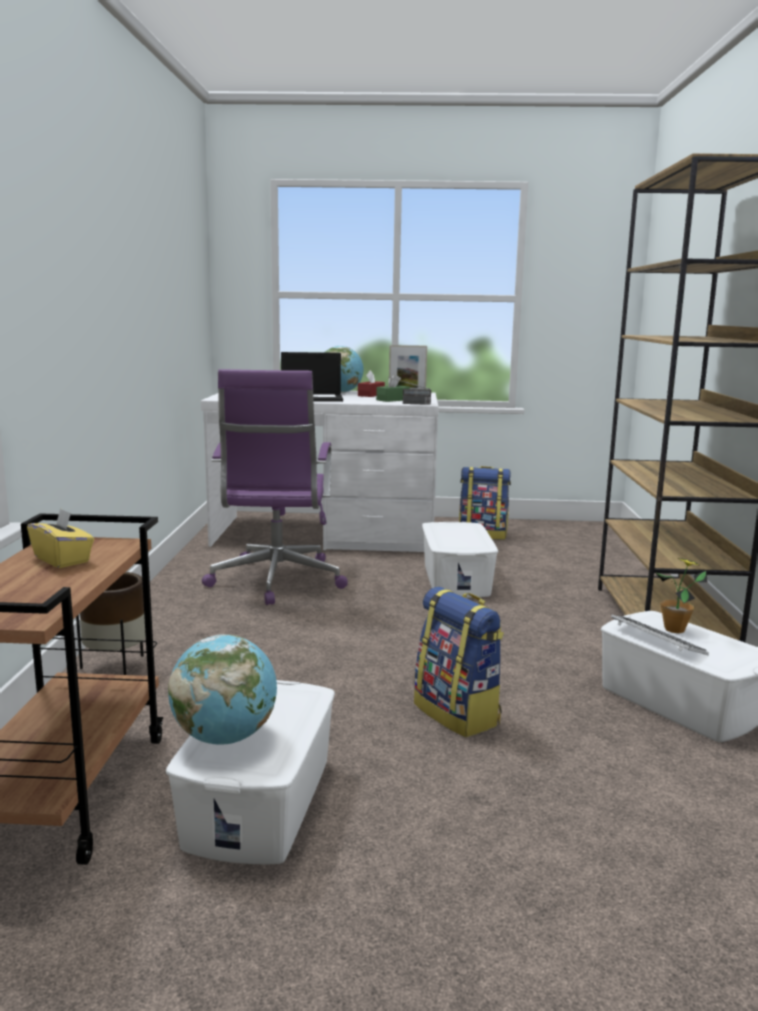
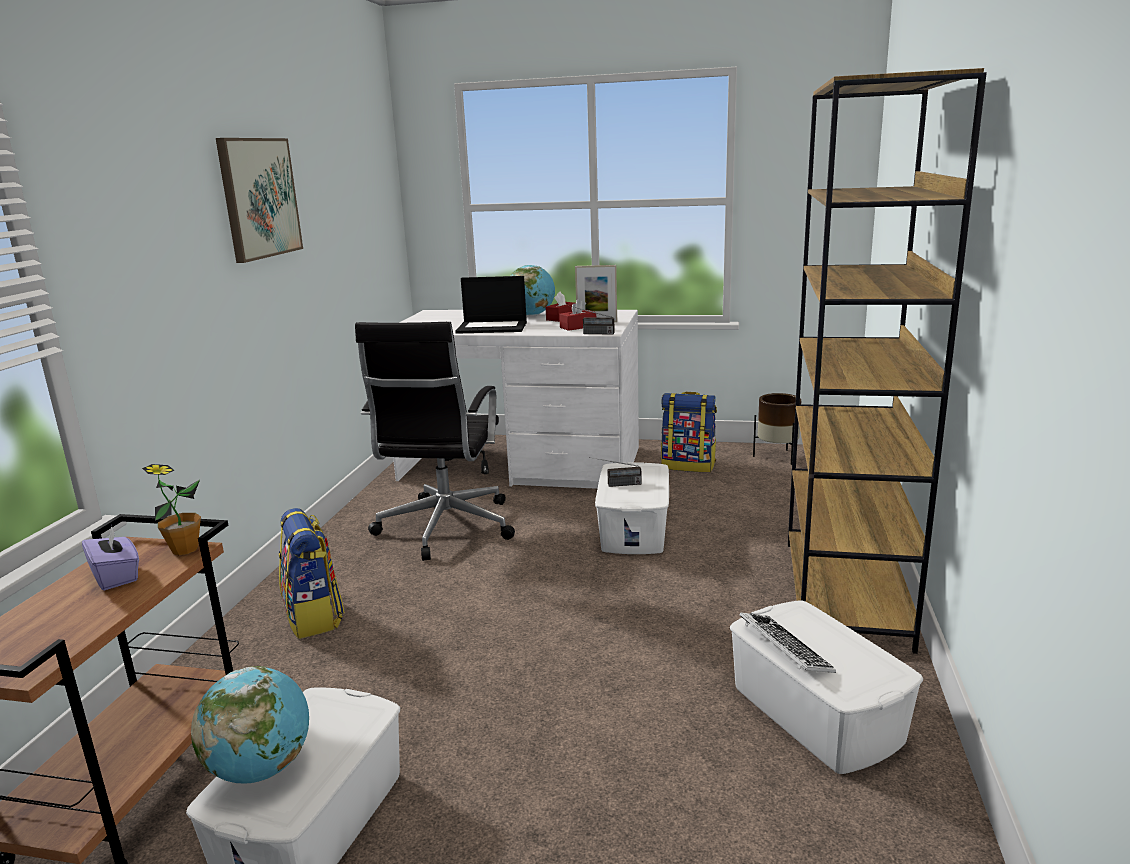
camera: 10 degrees right, 5 degrees up
(63, 559) = (116, 576): yellow tissue box -> purple tissue box
(116, 669) = (245, 641): brown planter -> brown planter (777, 457)
(124, 249) = (259, 198): none -> picture
(276, 581) = (444, 529): purple office chair -> black office chair
(392, 400) = (578, 327): green tissue box -> red tissue box
(442, 536) = (615, 485): none -> radio
(458, 714) = (561, 717): backpack -> backpack (314, 617)
(674, 629) = (814, 631): potted plant -> potted plant (184, 549)

